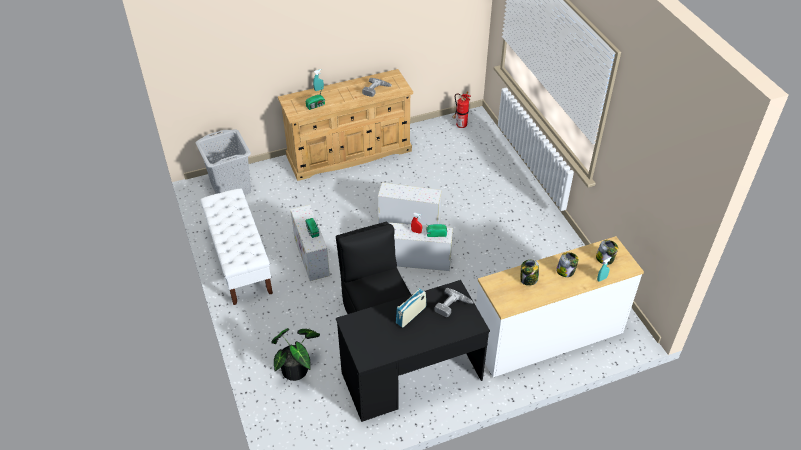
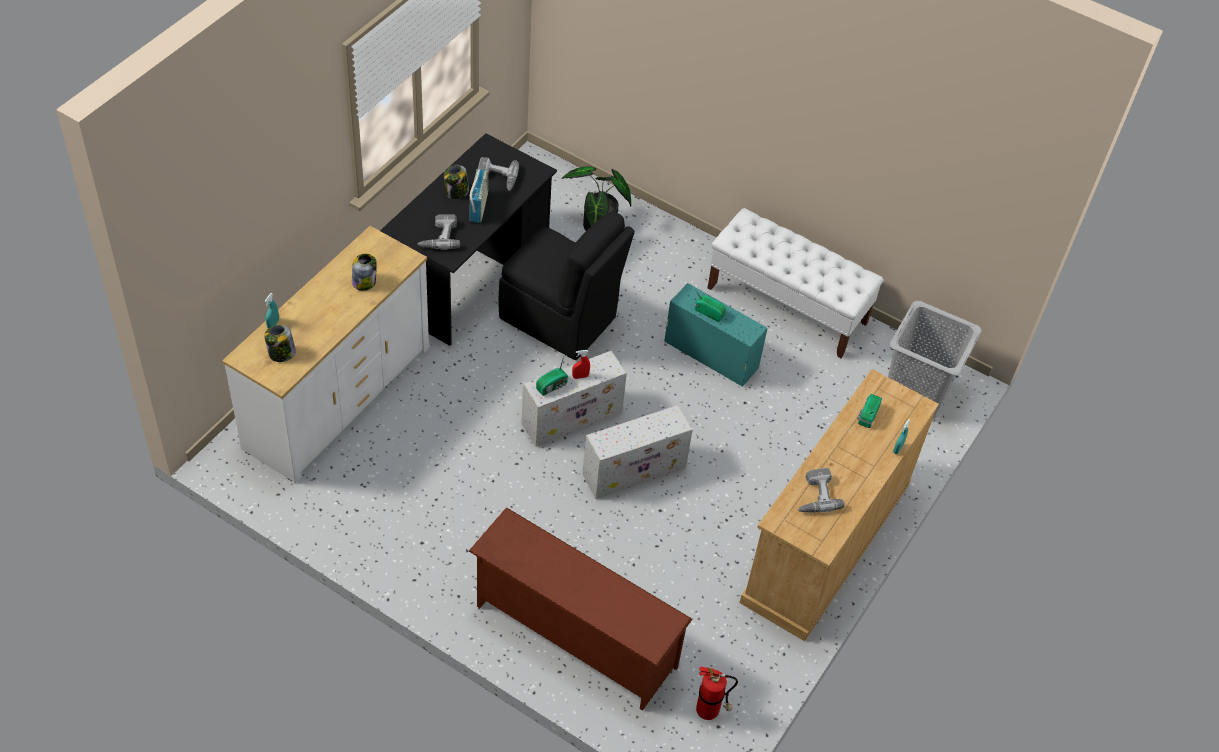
camera: 140 degrees right, 5 degrees up
(312, 257) = (709, 354): white storage box -> turquoise storage box
(381, 331) = (497, 178): none -> power drill
(497, 172) = (573, 637): none -> brown shoe rack
(565, 271) = (324, 313): jar -> jar (456, 192)

